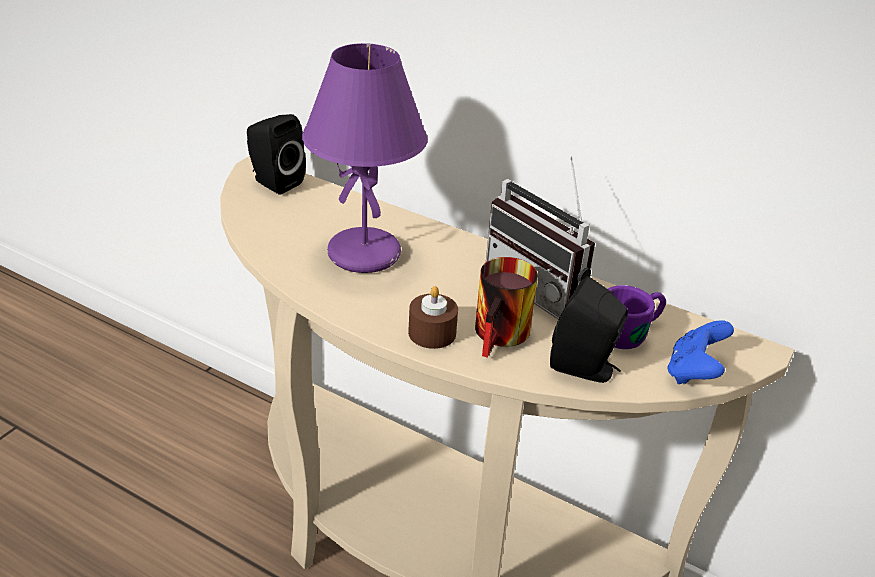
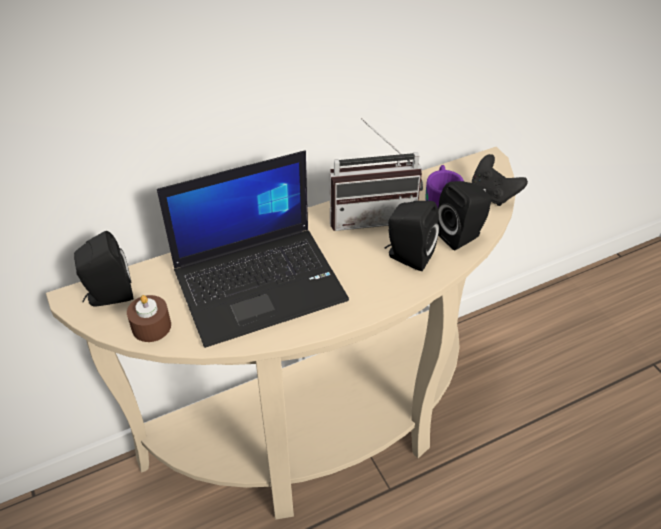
camera: 55 degrees left, 10 degrees up
(366, 254) = (261, 283): purple table lamp -> laptop
(432, 333) = (380, 289): brown candle -> brown candle (151, 326)
(504, 336) = (407, 256): mug -> black speaker
(694, 373) = (493, 194): blue game controller -> black game controller

